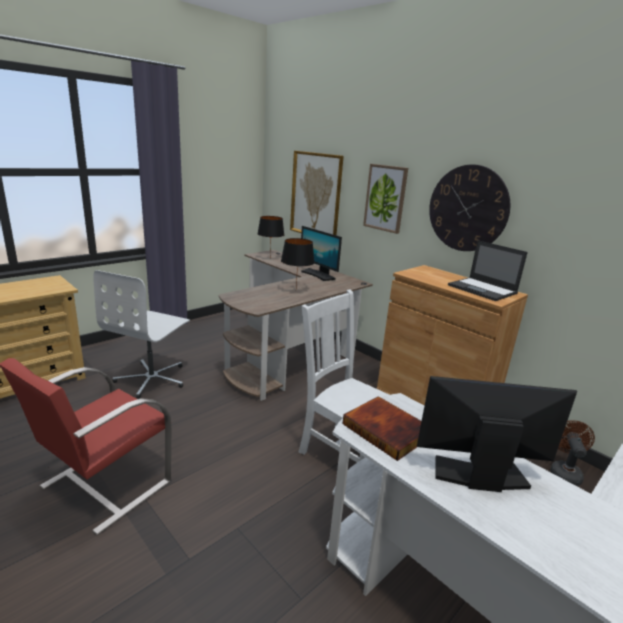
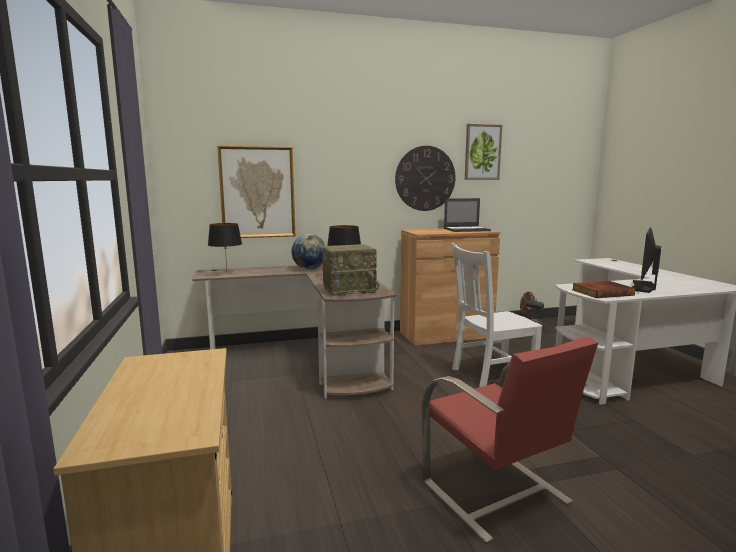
camera: 60 degrees left, 10 degrees down
(152, 379) = (291, 442): white office chair -> none
(255, 297) = (349, 290): none -> radio
(318, 275) = (309, 269): monitor -> globe
(385, 198) = (350, 181): picture -> picture (482, 152)

